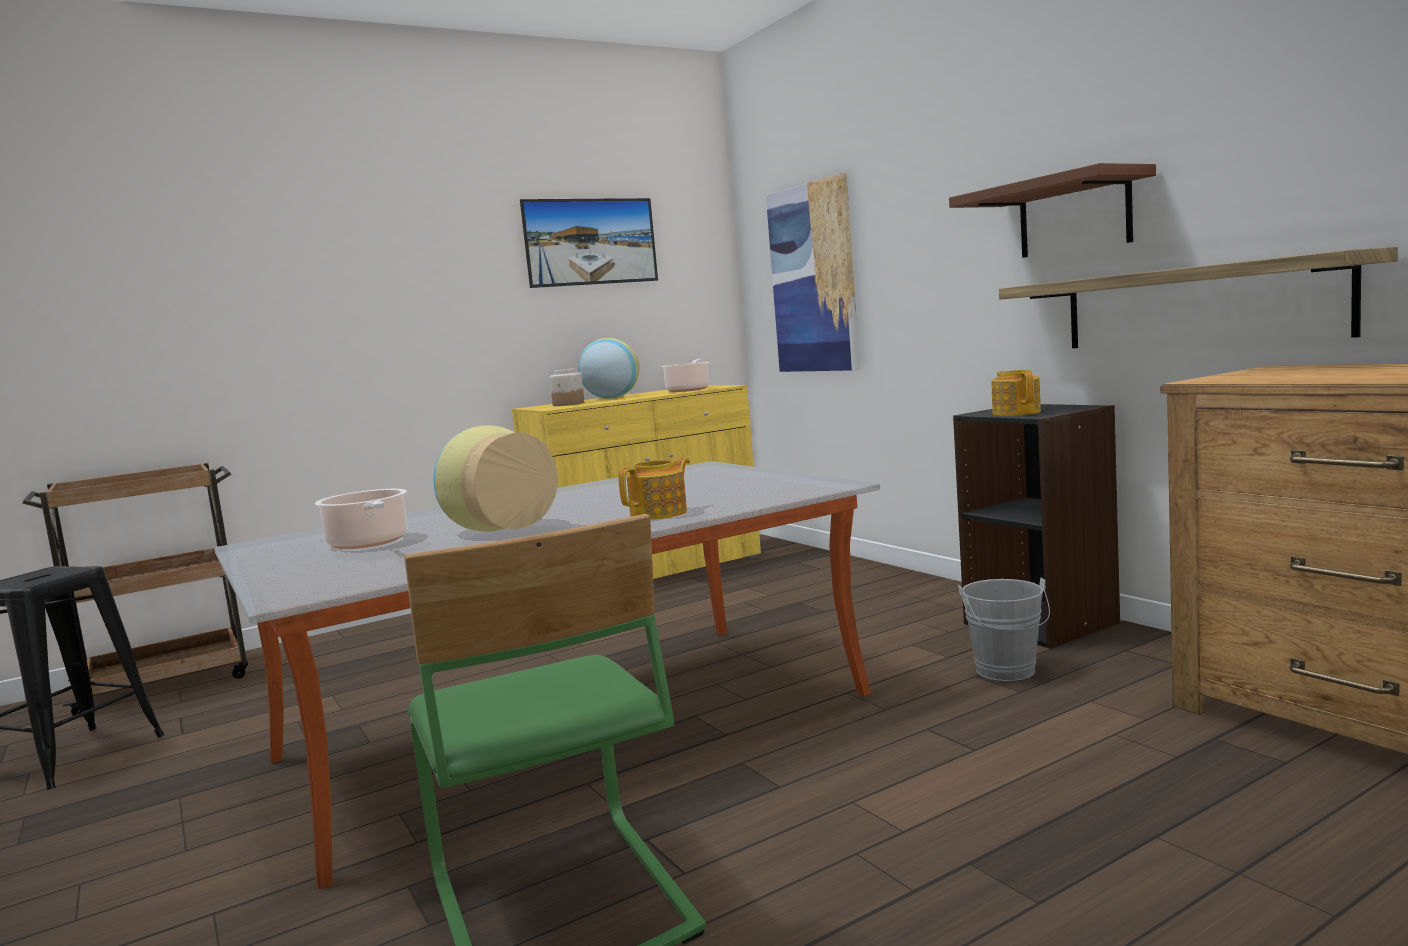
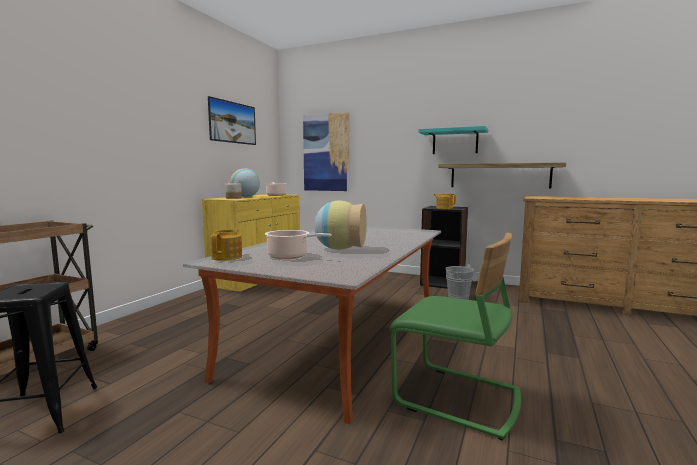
camera: 35 degrees left, 0 degrees up
(660, 513) = (395, 241): teapot -> teapot (227, 257)
(1074, 216) = (455, 142): brown shelf -> turquoise shelf

